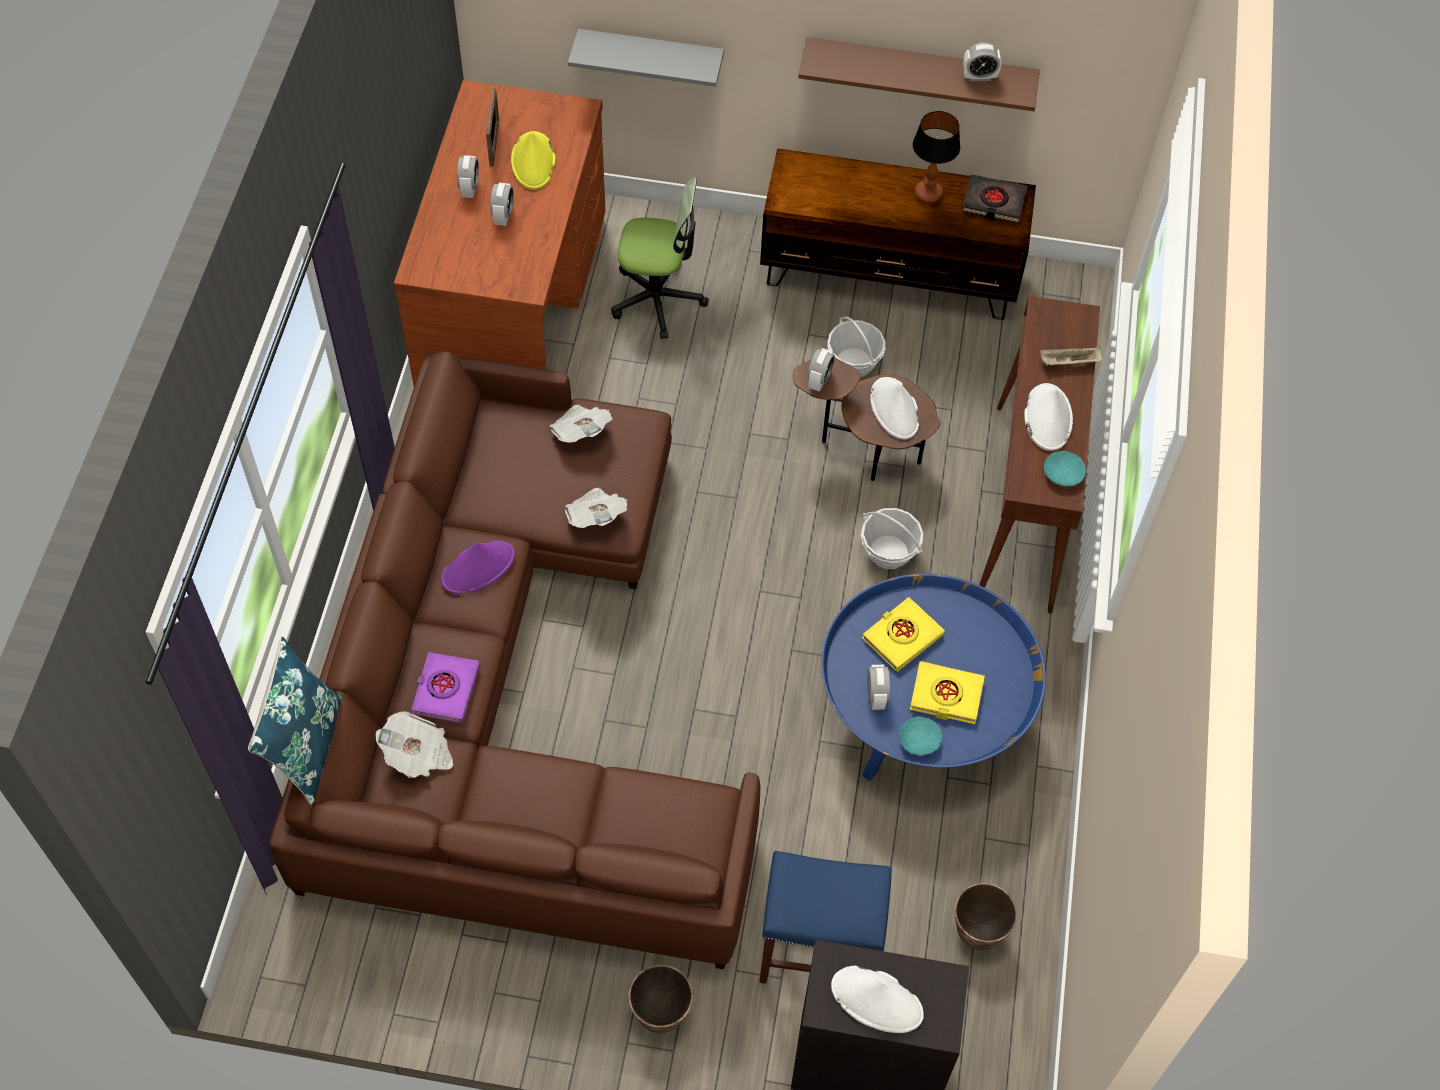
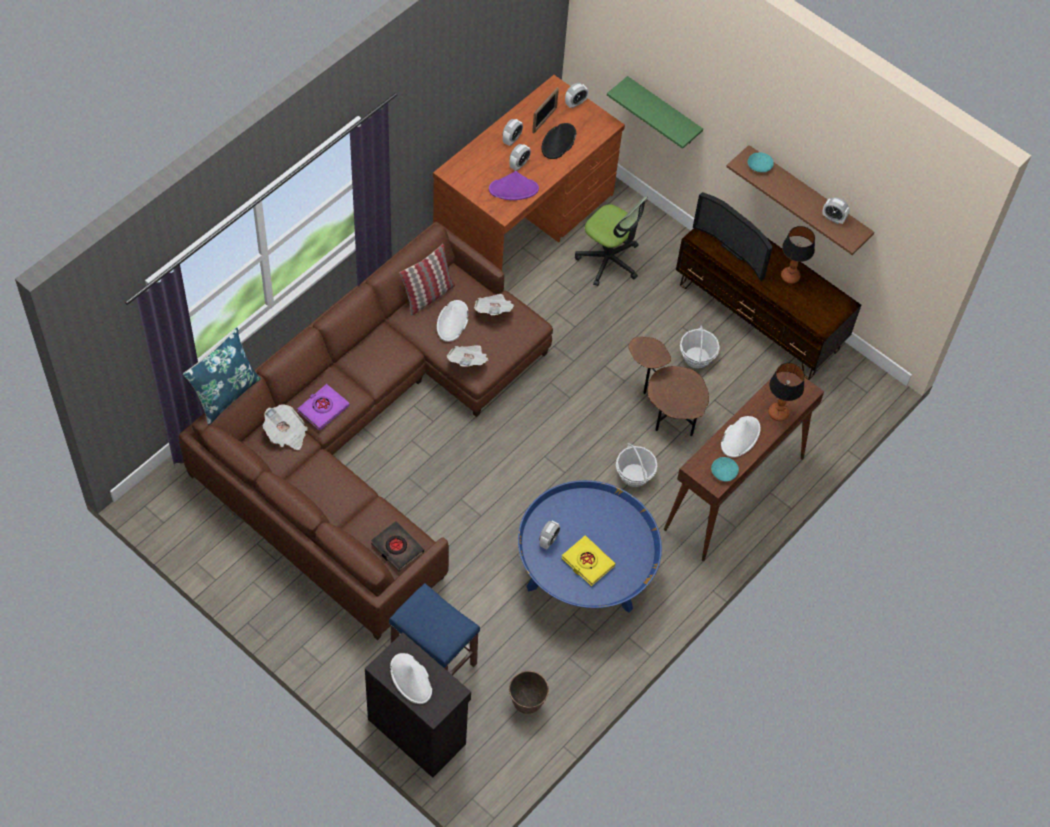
camera: 30 degrees right, 0 degrees up
(478, 568) = (385, 354): purple hat -> purple hat (514, 189)
(479, 458) = (428, 296): none -> pillow
(533, 162) = (558, 142): yellow hat -> black hat
(651, 56) = (663, 112): grey shelf -> green shelf
(660, 1015) = (328, 643): planter -> none
(819, 380) = (644, 351): alarm clock -> alarm clock (575, 103)
(837, 192) = (735, 248): none -> television
(894, 409) = (682, 392): white hat -> white hat (452, 321)
(902, 636) = (587, 518): yellow book -> none
(919, 740) = (554, 576): turquoise bowl -> turquoise bowl (759, 166)
(993, 202) = (826, 302): black book -> black book (397, 548)
(1068, 363) = (778, 413): beige tray -> table lamp

